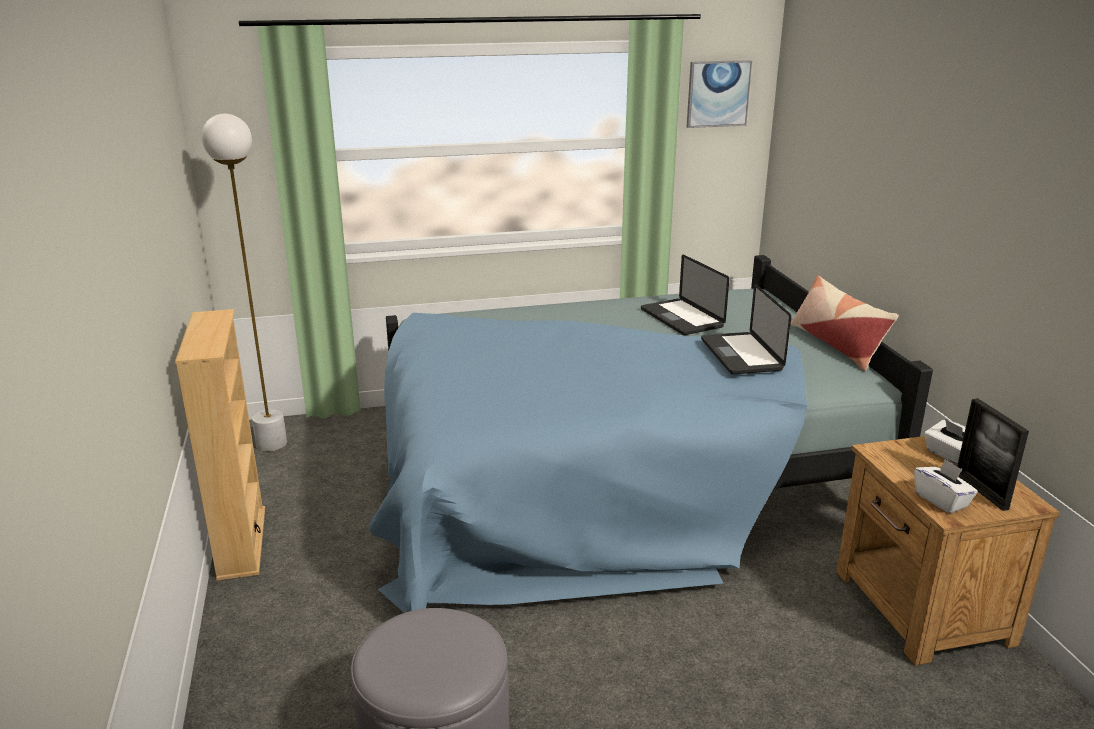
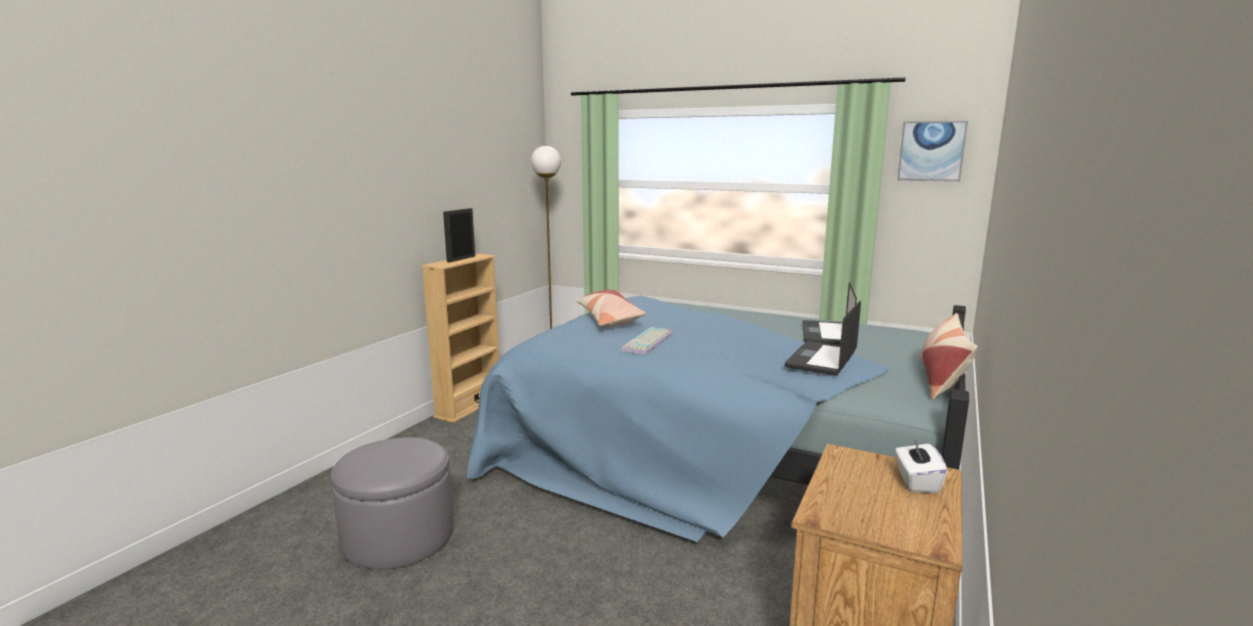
camera: 40 degrees right, 10 degrees down
(454, 363) = (609, 319): none -> pillow
(561, 384) = (649, 342): none -> keyboard
(941, 500) = (834, 504): white tissue box -> none
(981, 491) = (894, 515): picture frame -> picture frame (461, 259)

